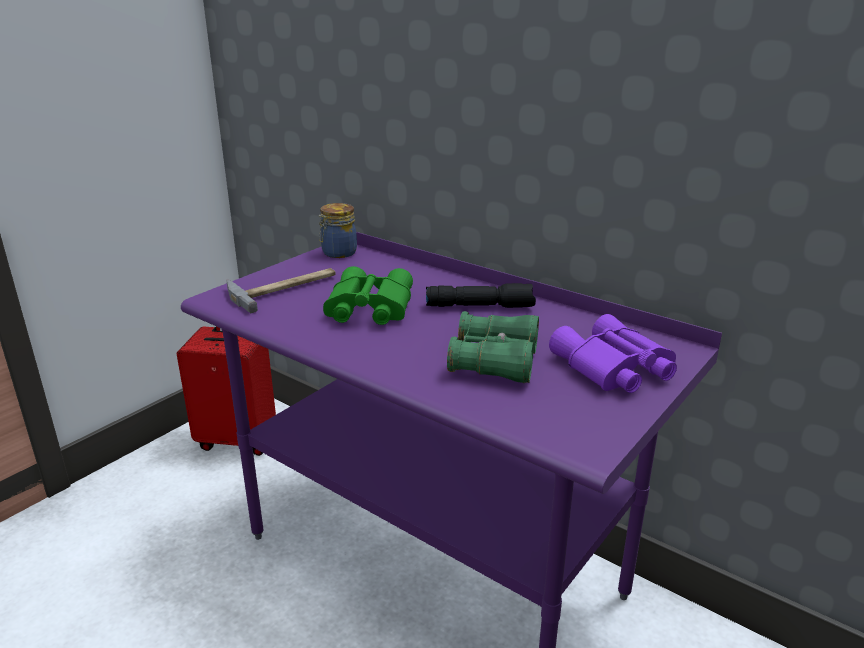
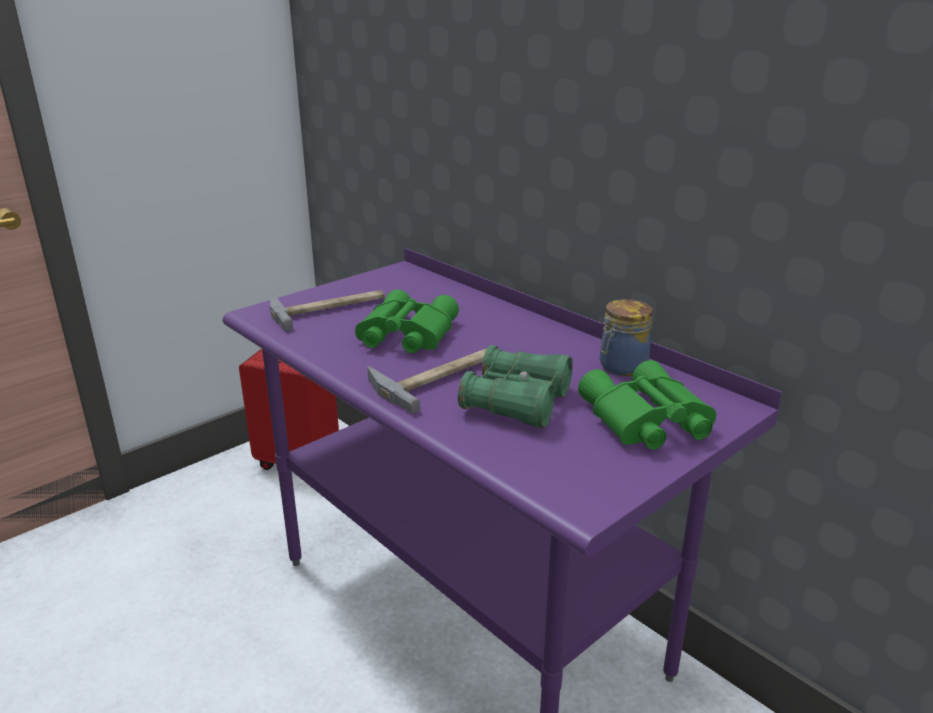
camera: 10 degrees right, 0 degrees up
(338, 253) = (397, 275): jar -> jar (621, 367)
(414, 344) = (439, 376): none -> hammer
(480, 306) = (525, 341): black flashlight -> none
(612, 369) = (644, 421): purple binoculars -> green binoculars

